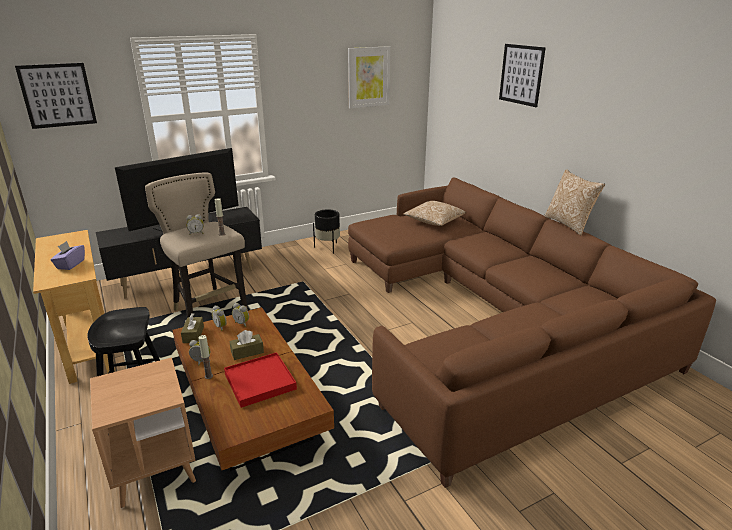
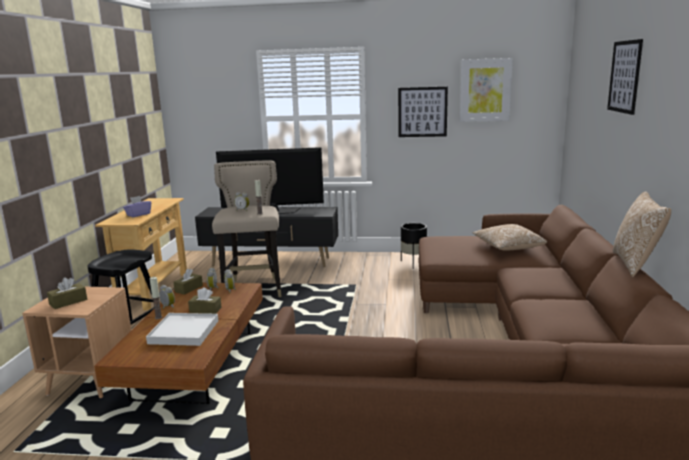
camera: 35 degrees right, 10 degrees down
(57, 95) = (199, 95): picture -> picture (422, 112)
(132, 396) = (68, 302): none -> brown tissue box
(260, 382) = (184, 332): red tray -> white tray

